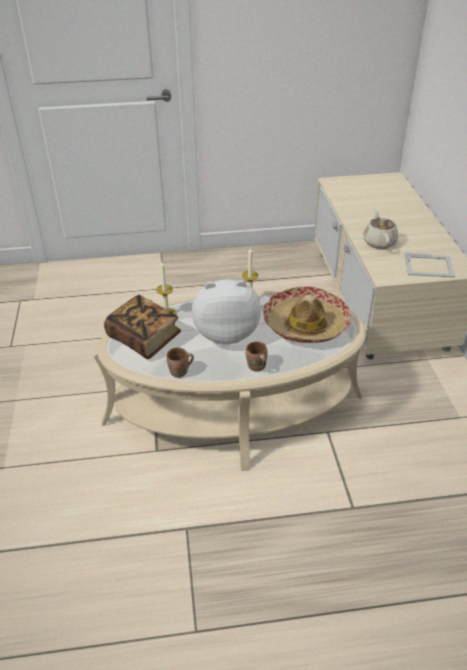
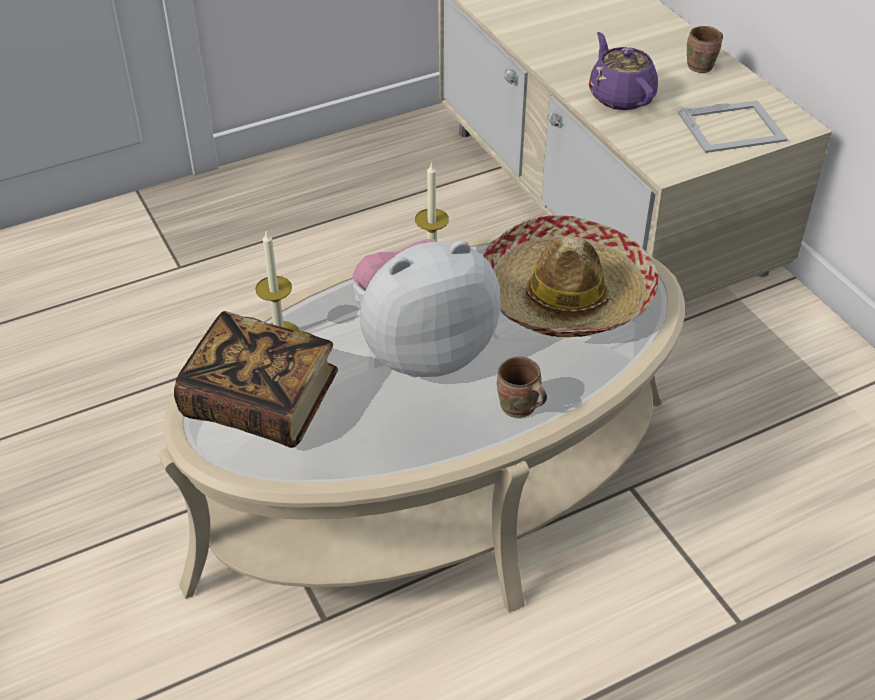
camera: 20 degrees left, 5 degrees up
(180, 372) = (374, 459): brown mug -> brown mug (702, 67)
(379, 242) = (620, 96): beige teapot -> purple teapot

